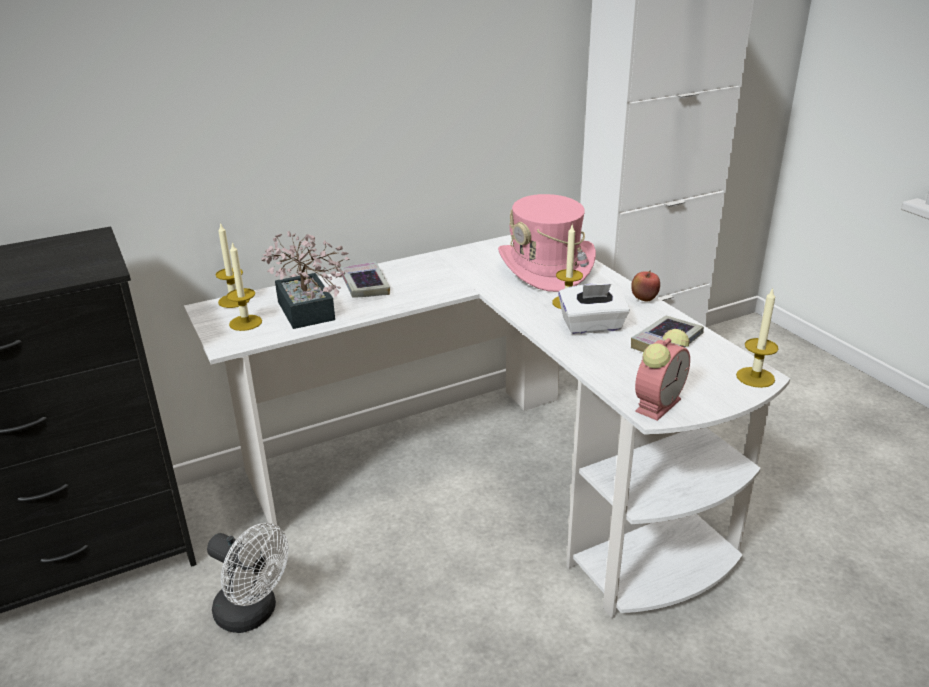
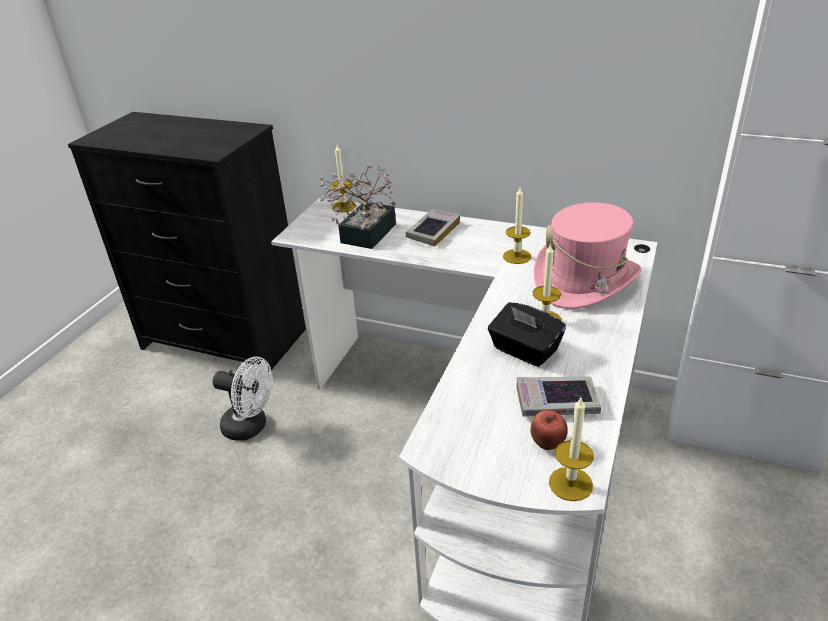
camera: 50 degrees right, 5 degrees up
(245, 323) = (325, 225): candle -> candle (517, 256)
(253, 614) = (251, 427): white fan -> white fan turned 60 degrees counterclockwise
(592, 326) = (524, 350): white tissue box -> black tissue box
(644, 299) = (615, 353): apple -> apple (547, 444)
(658, 404) = (446, 445): alarm clock -> none

